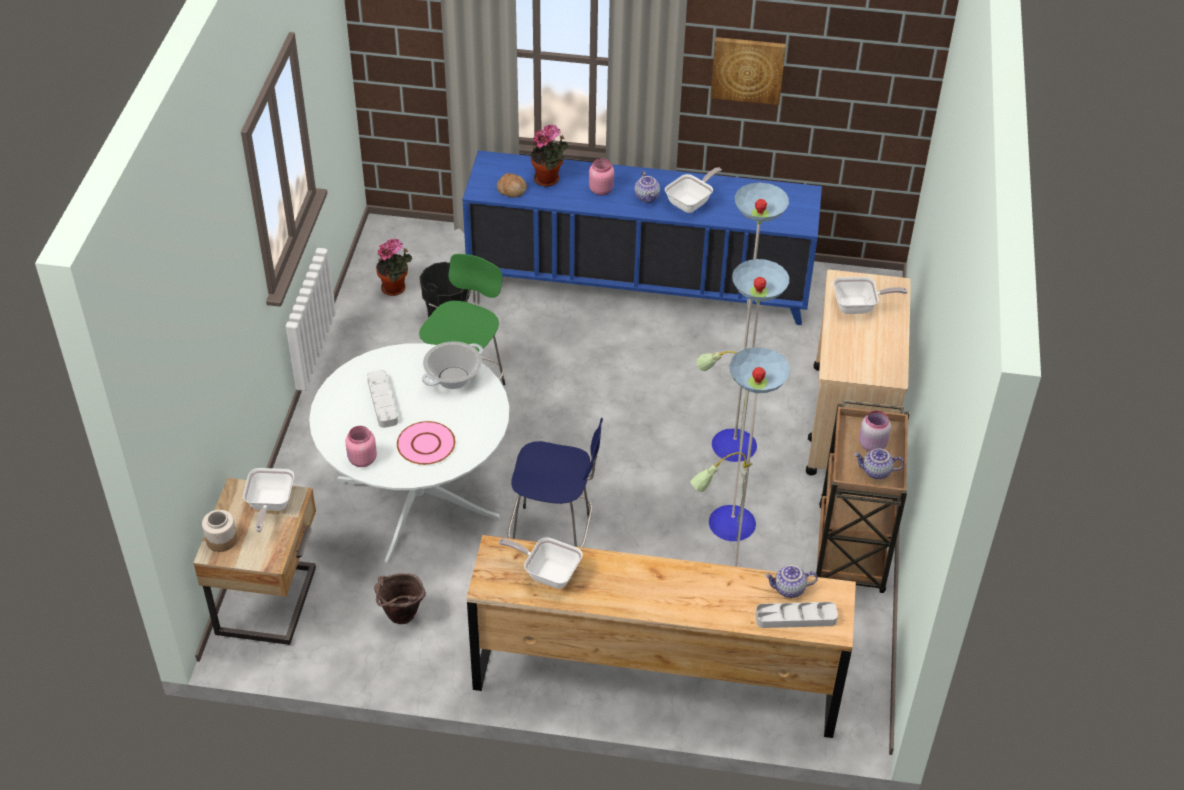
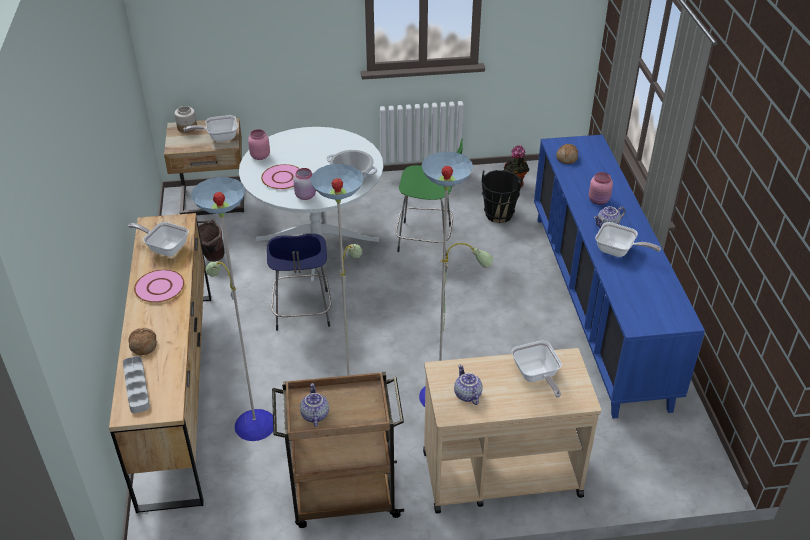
camera: 75 degrees right, 5 degrees down
(382, 401) = (317, 152): grey tray -> none
(547, 572) = (165, 248): frying pan -> frying pan turned 75 degrees counterclockwise
(549, 179) = (592, 172): potted plant -> none
(625, 584) = (159, 287): none -> pink plate
(727, 608) = (142, 345): none -> bread
(748, 69) = (724, 184): picture -> none
(789, 589) = (167, 378): teapot -> teapot (466, 394)
(871, 444) = (349, 407): pink jar -> pink jar (305, 195)

